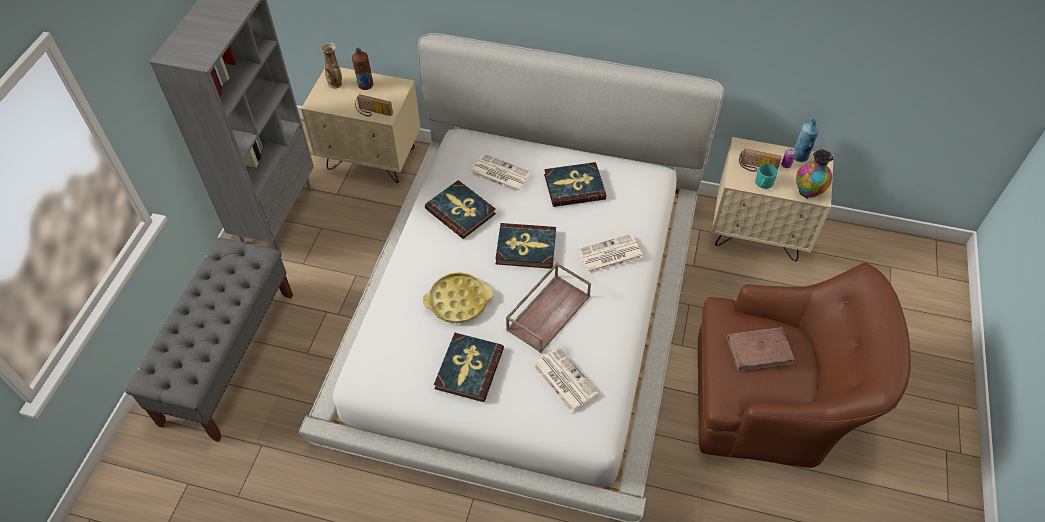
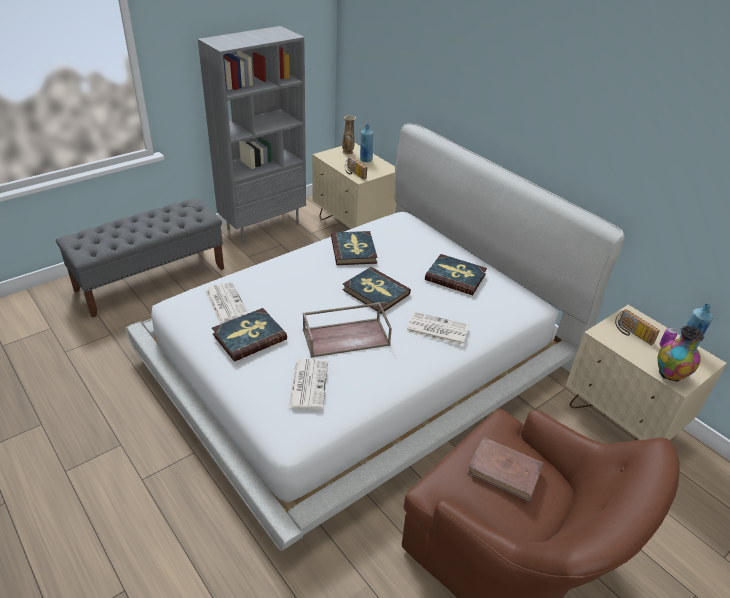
camera: 35 degrees right, 15 degrees down
(365, 85) = (365, 160): brown bottle -> blue bottle
(458, 301) = (290, 296): yellow tray -> none
(500, 173) = (406, 244): newspaper -> newspaper (225, 302)
(763, 183) = (627, 347): turquoise mug -> none

